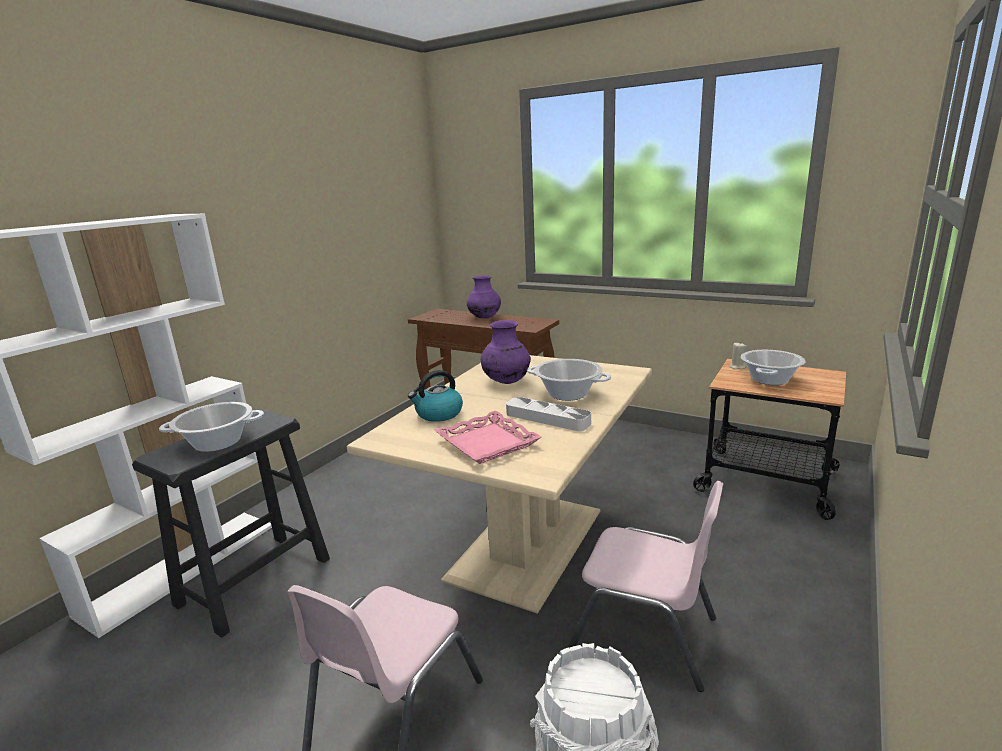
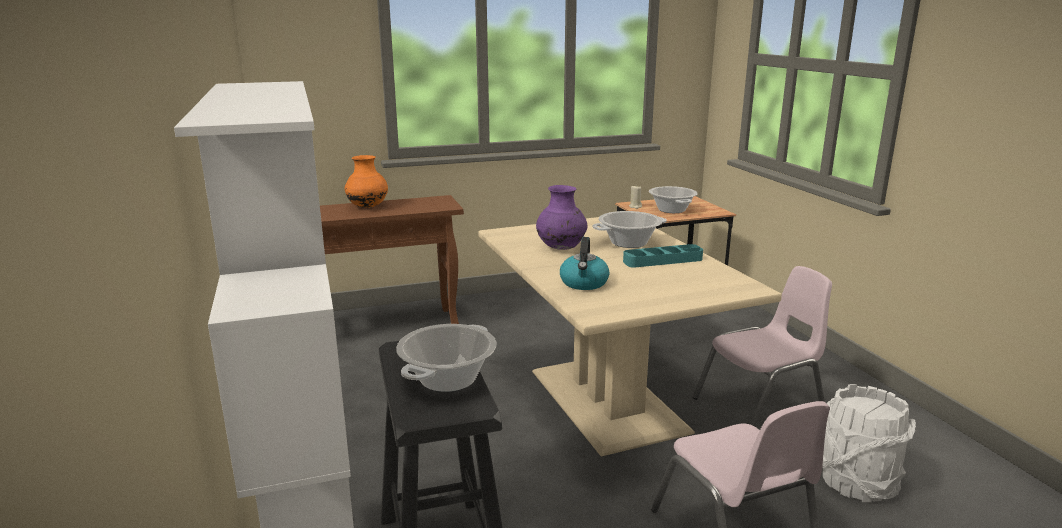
camera: 50 degrees left, 0 degrees up
(484, 318) = (368, 207): purple vase -> orange vase
(488, 443) = (674, 286): pink tray -> none
(547, 418) = (662, 260): grey tray -> turquoise tray

